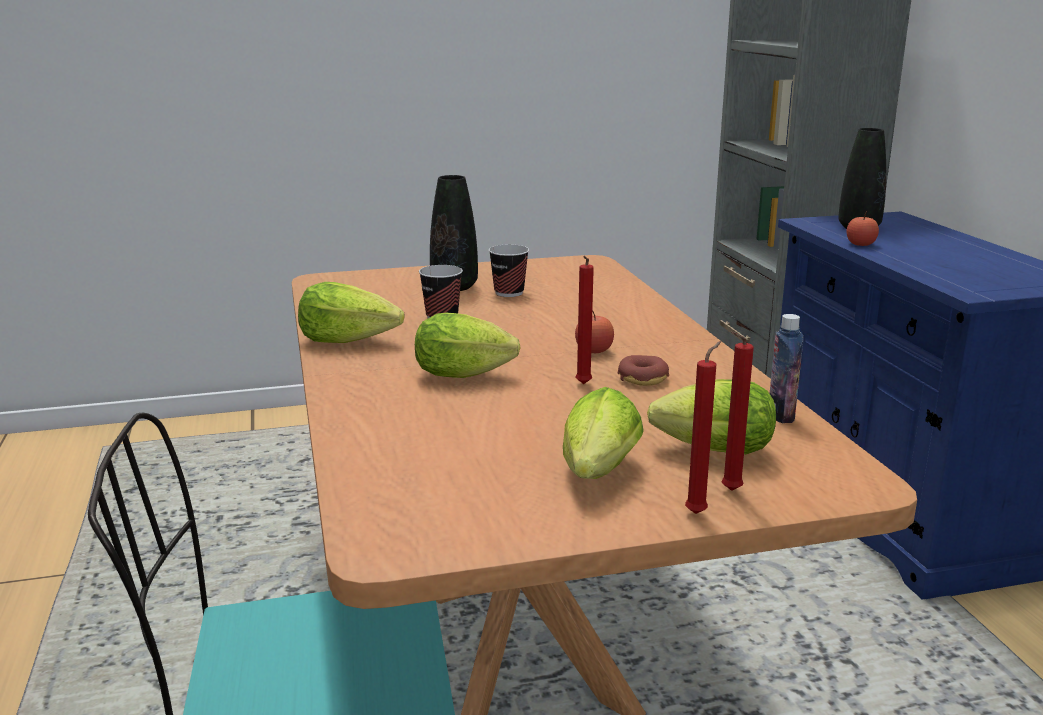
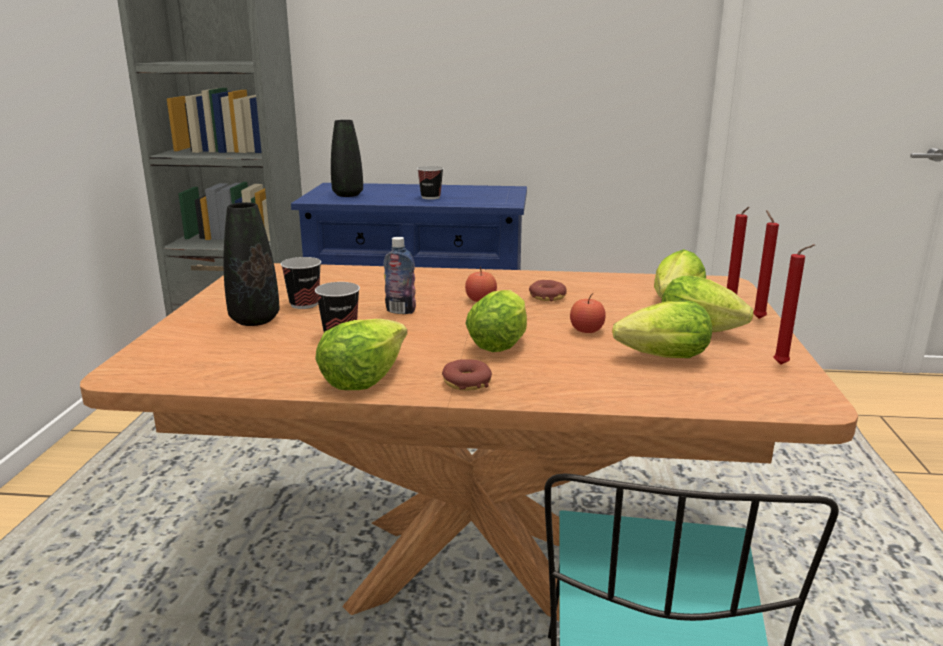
camera: 70 degrees left, 0 degrees up
(356, 375) = (467, 383): none -> donut
(478, 452) = (658, 358): none -> lettuce
(582, 385) = (548, 313): red candle -> red candle (783, 365)
(781, 415) = (628, 279): bottle -> bottle (400, 311)
(860, 244) = (385, 201): apple -> apple (586, 330)
(923, 257) = (430, 197): none -> cup

